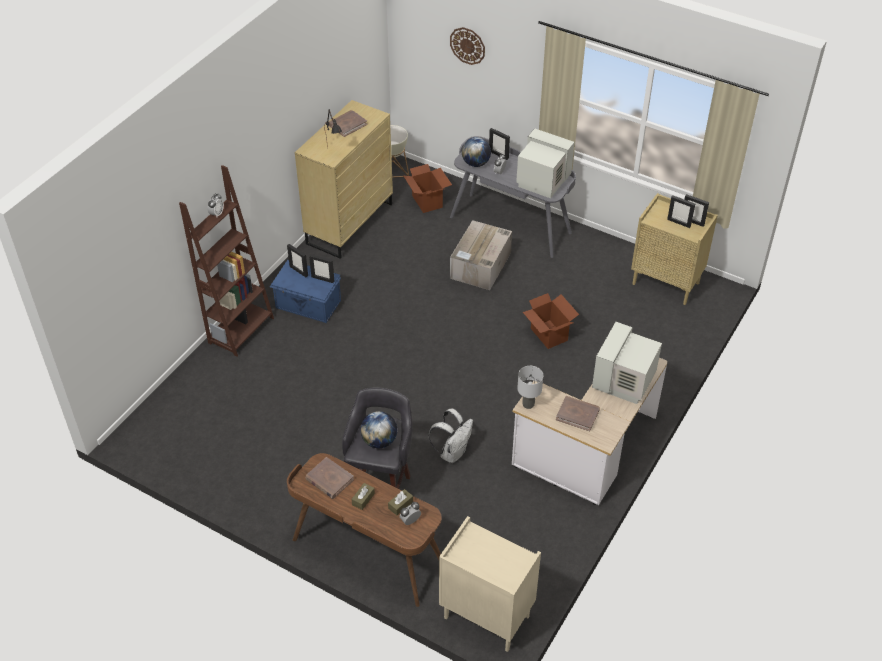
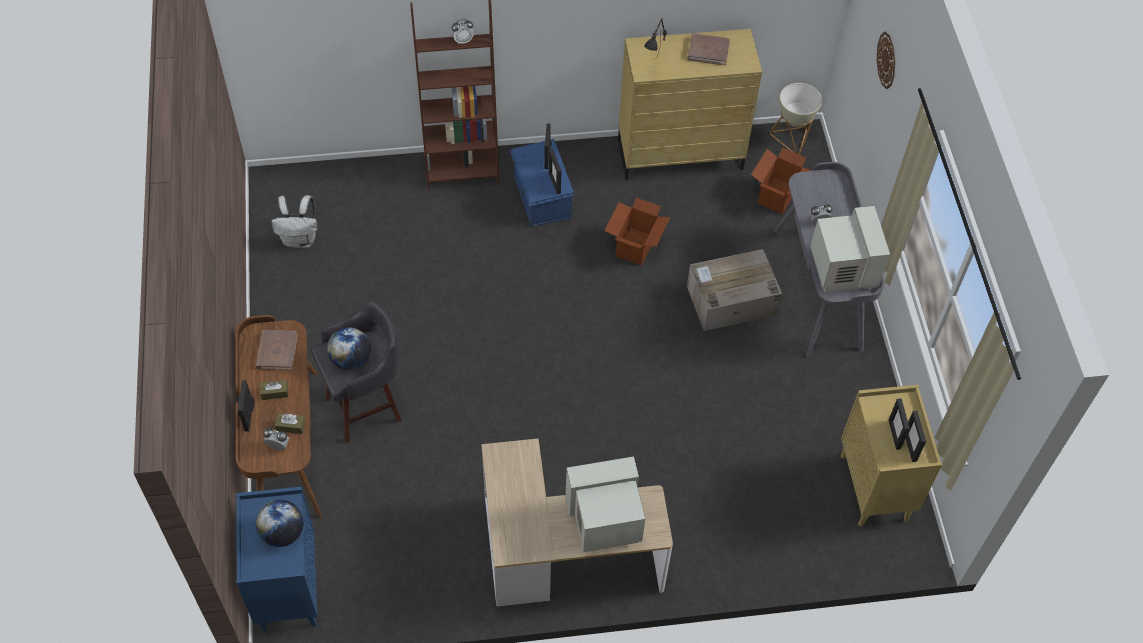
camera: 50 degrees right, 10 degrees up
(452, 452) = (459, 437): white backpack -> white backpack (300, 239)
(476, 163) = (810, 194): globe -> globe (283, 533)
(486, 616) = (288, 588): beige cabinet -> blue cabinet
(499, 154) = (846, 205): picture frame -> picture frame (249, 416)
(529, 404) = (500, 454): white table lamp -> none
(548, 335) = (690, 422): cardboard box -> cardboard box (634, 246)
(577, 414) = (522, 505): brown book -> none

